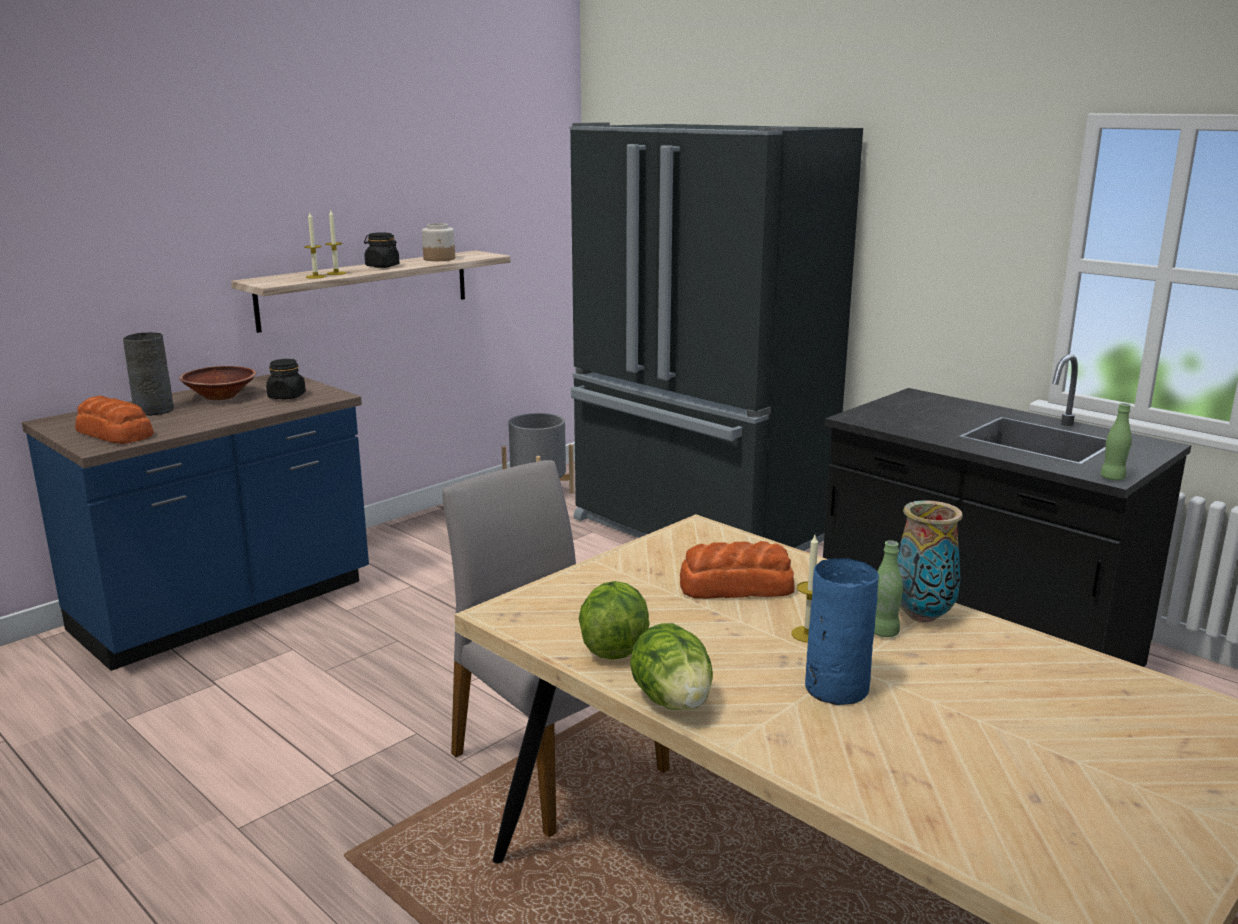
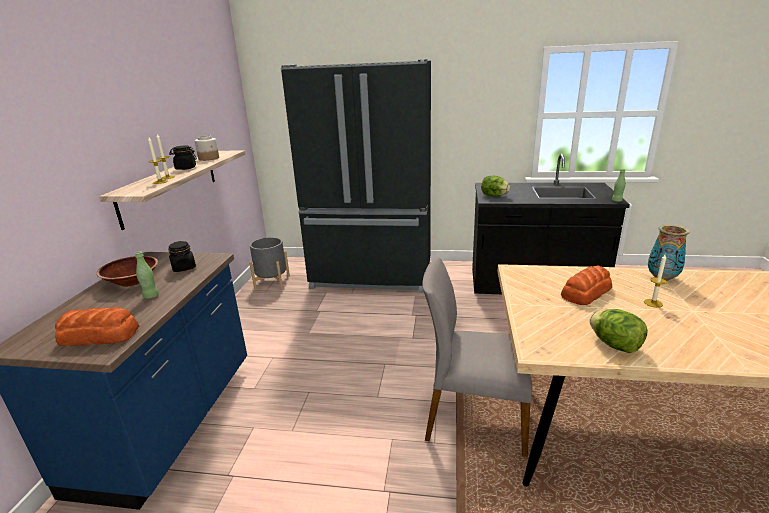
camera: 35 degrees left, 5 degrees up
(154, 410) = (96, 307): grey vase -> none
(673, 701) = (689, 360): lettuce -> lettuce (494, 196)
(834, 688) = (711, 323): blue vase -> none
(883, 632) = (668, 290): green bottle -> green bottle (151, 296)

